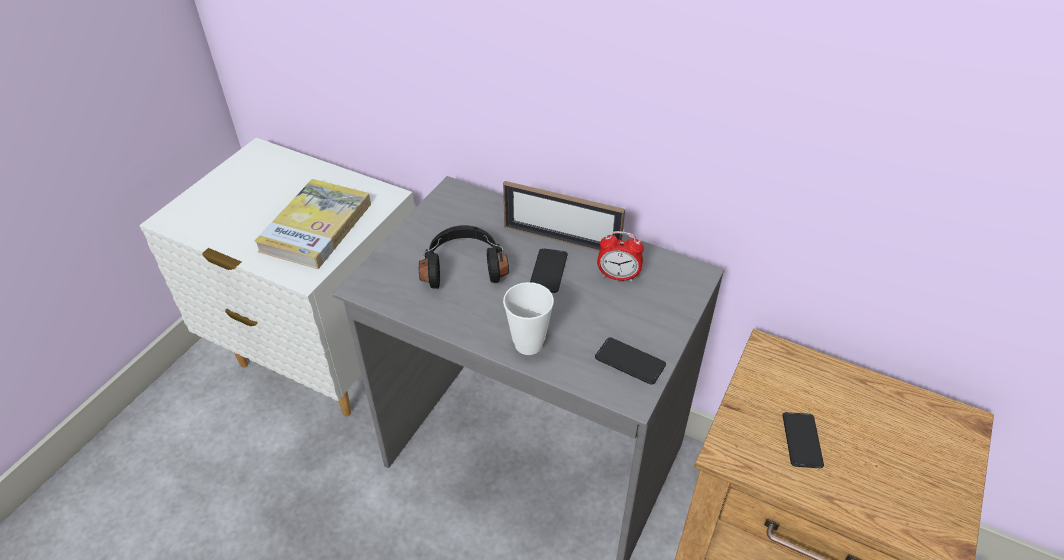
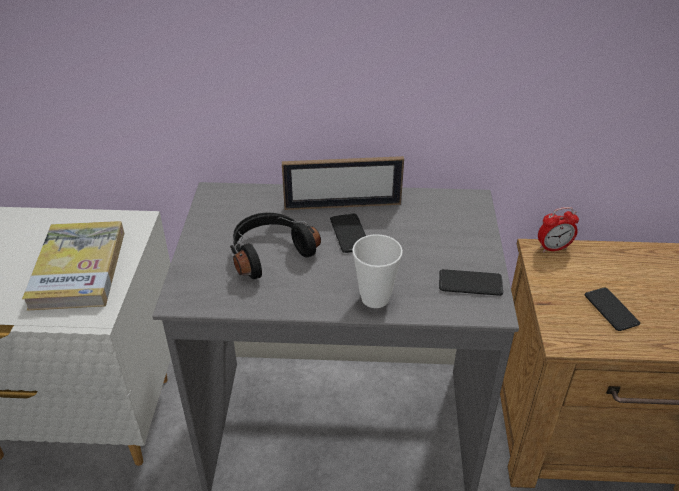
camera: 25 degrees left, 5 degrees down
(618, 276) = (412, 220): alarm clock -> alarm clock (553, 248)

